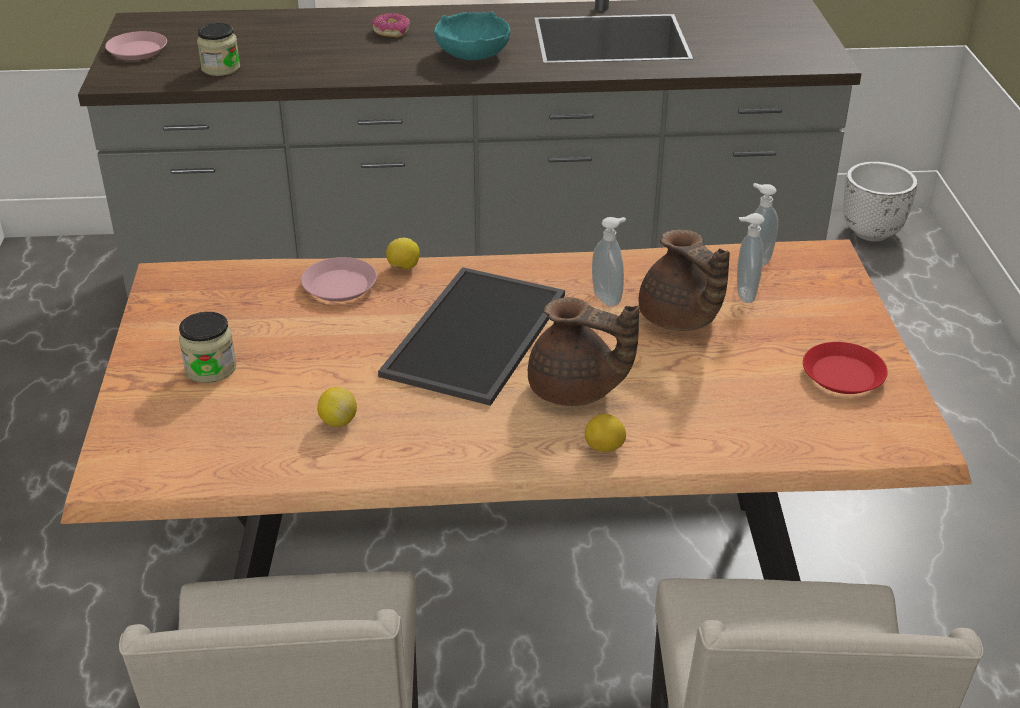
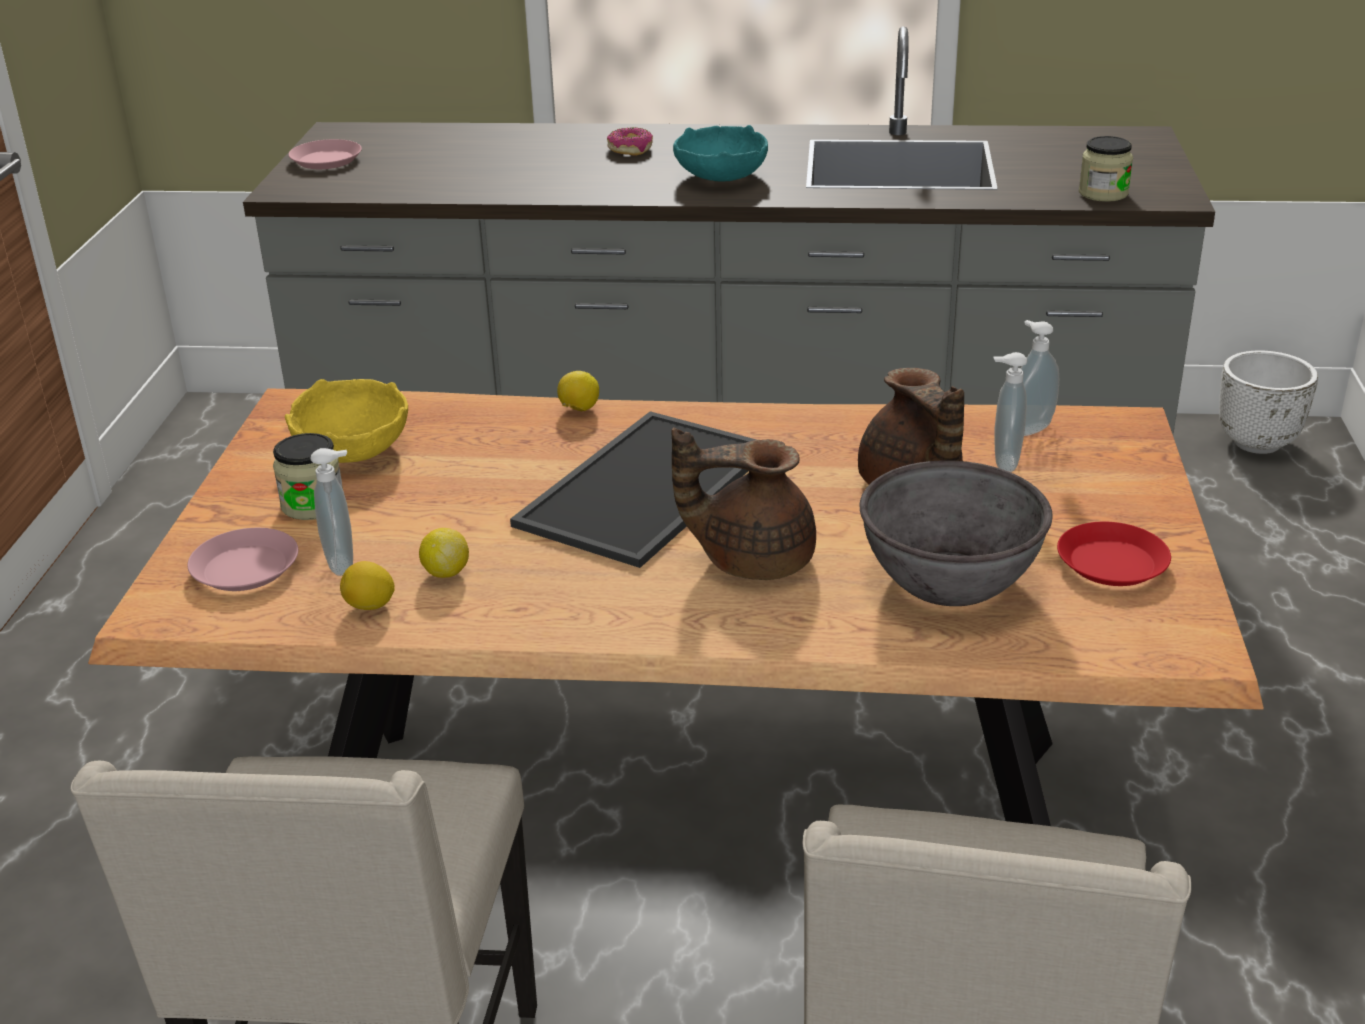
camera: 10 degrees right, 5 degrees down
(220, 68) = (415, 181): jar -> jar (1103, 193)
(228, 316) = (352, 449): none -> yellow bowl
(339, 285) = (495, 424): pink plate -> pink plate (245, 568)
(575, 391) = (752, 559): brown teapot -> brown teapot turned 150 degrees clockwise
(604, 448) = (771, 626): lemon -> lemon (370, 606)
(608, 298) = (825, 456): soap dispenser -> soap dispenser (344, 564)
(728, 397) = (950, 578): none -> grey bowl

